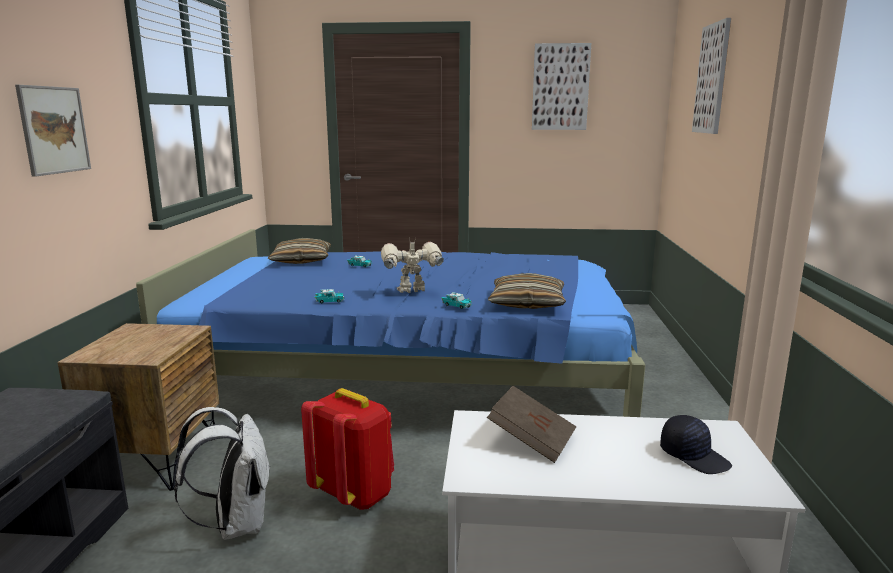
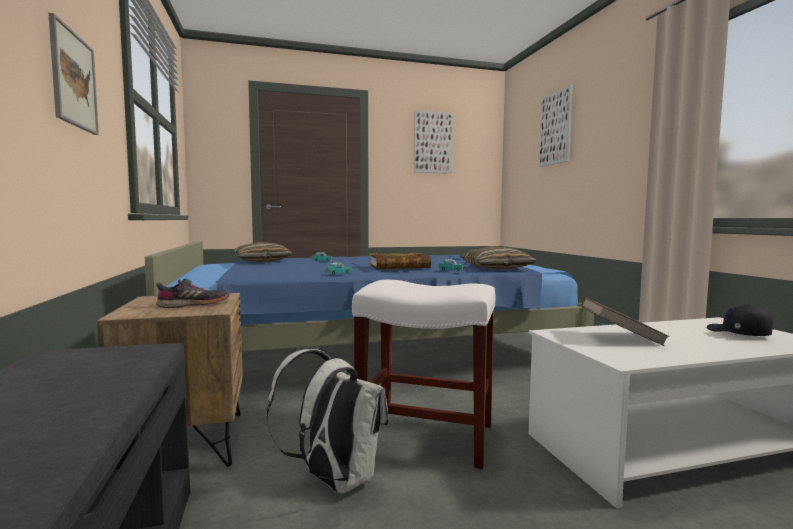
camera: 20 degrees left, 10 degrees down
(148, 345) = (194, 304): none -> grey shoe
(354, 494) = (424, 435): red backpack -> white stool
(412, 291) = (399, 266): toy robot -> book
(694, 456) = (737, 333): black cap -> black cap turned 135 degrees counterclockwise

